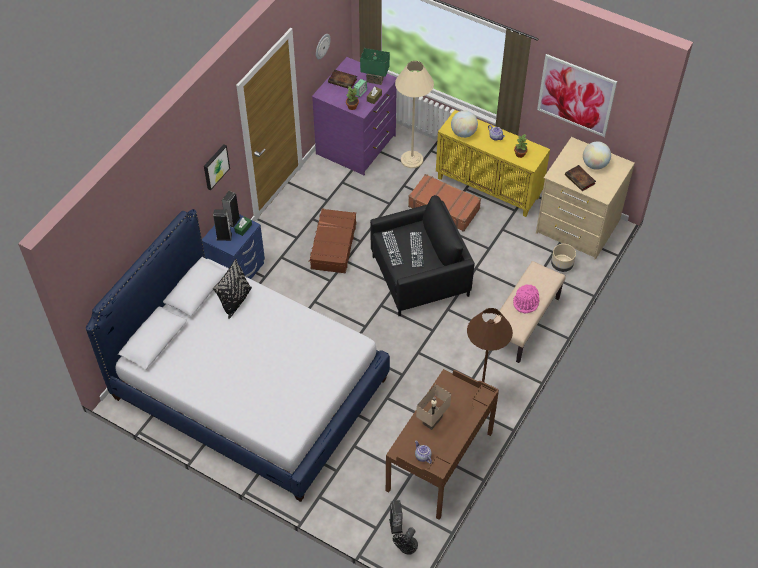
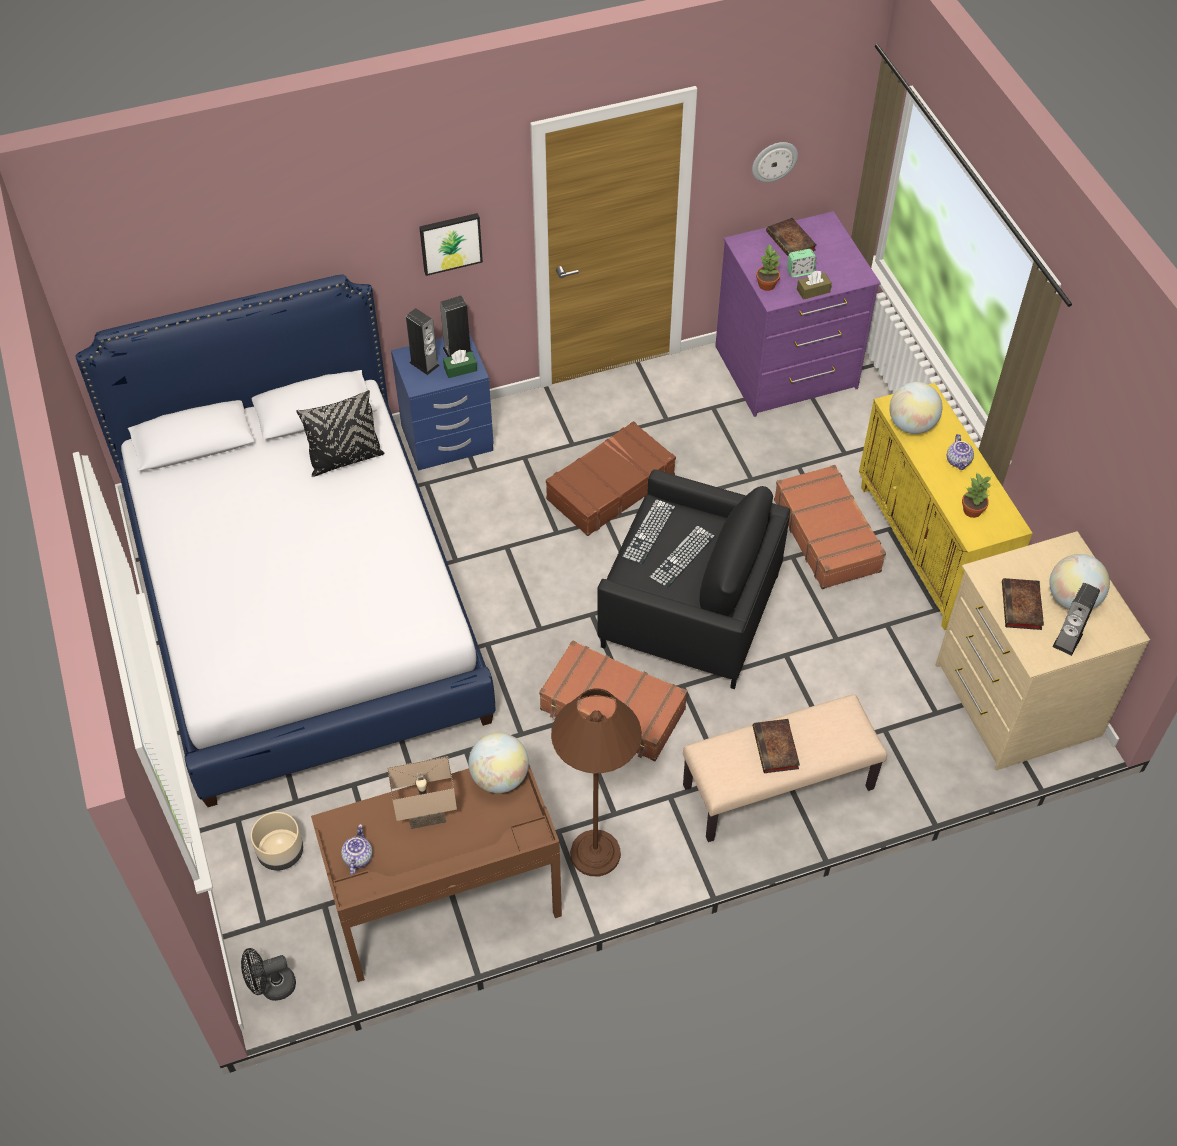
camera: 40 degrees right, 0 degrees up
(374, 81) = (839, 267): green table lamp -> none
(395, 525) = (292, 941): speaker -> speaker (1067, 640)
(412, 159) = (848, 437): beige floor lamp -> none
(430, 338) = (612, 710): none -> brown suitcase
(445, 385) = (499, 777): none -> globe
(526, 302) = (776, 749): pink hat -> book
(562, 265) = (929, 741): beige planter -> beige planter (280, 853)
(576, 95) = (1104, 453): picture -> none

